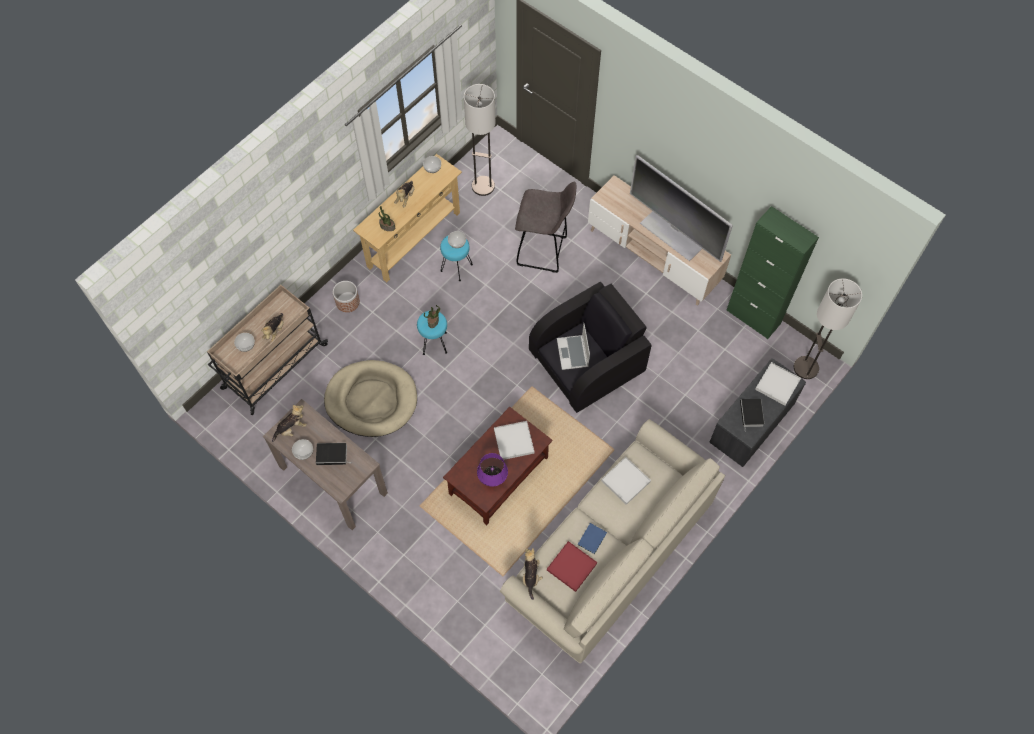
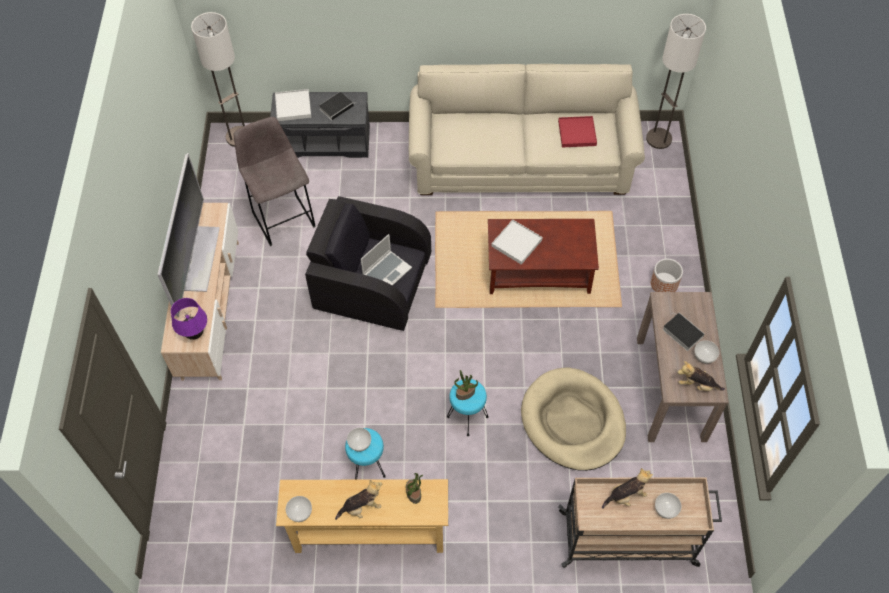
camera: 130 degrees left, 5 degrees down
(348, 302) = (498, 534): planter -> planter (664, 283)
(483, 186) = (244, 522): floor lamp -> floor lamp (659, 139)
(493, 480) = (564, 233): purple table lamp -> purple table lamp (195, 334)
(531, 576) = (615, 140): plush toy -> none
(543, 251) = (281, 402): grey stool -> grey stool (283, 218)
(593, 538) = (542, 135): blue book -> none
(625, 481) = (475, 144): white tray -> none
(753, 317) = (216, 197): green cabinet -> none

